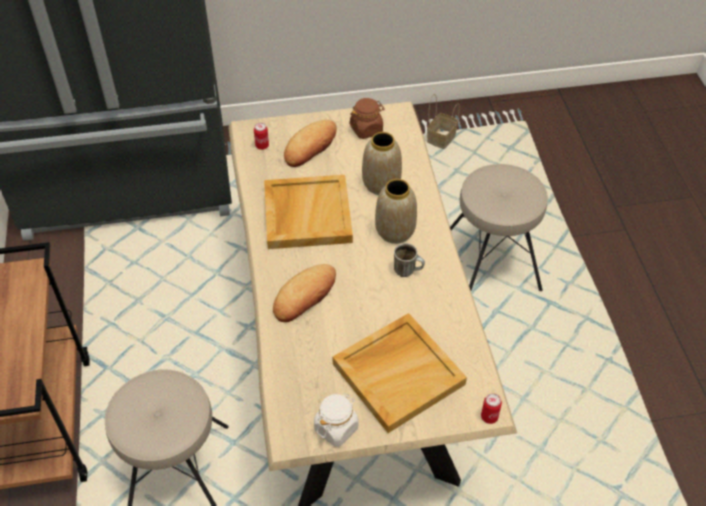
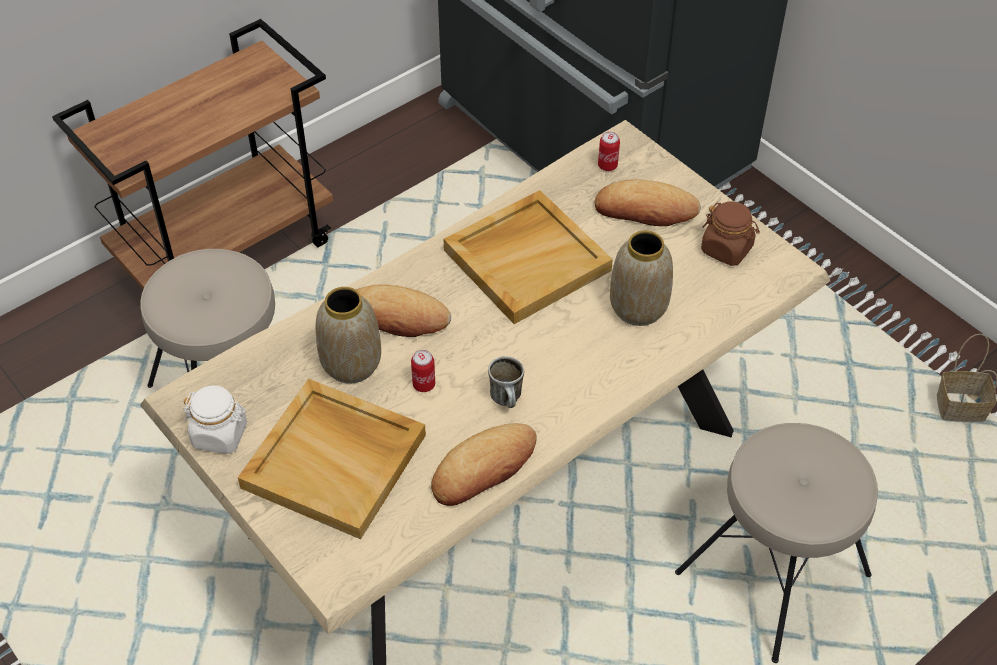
camera: 60 degrees right, 0 degrees up
(395, 232) = (565, 359): vase -> vase (350, 365)
(450, 303) = (484, 469): none -> bread
(489, 417) = (324, 586): can -> can (424, 384)

